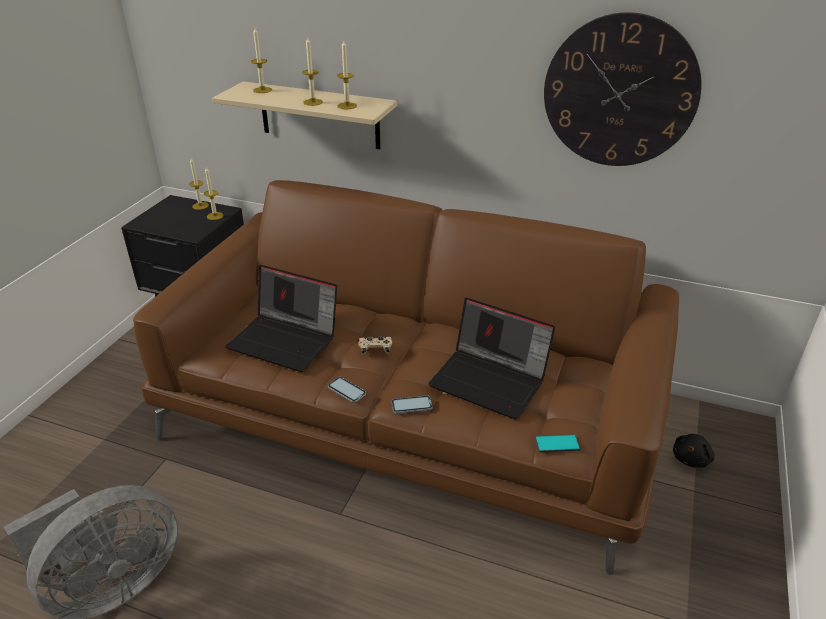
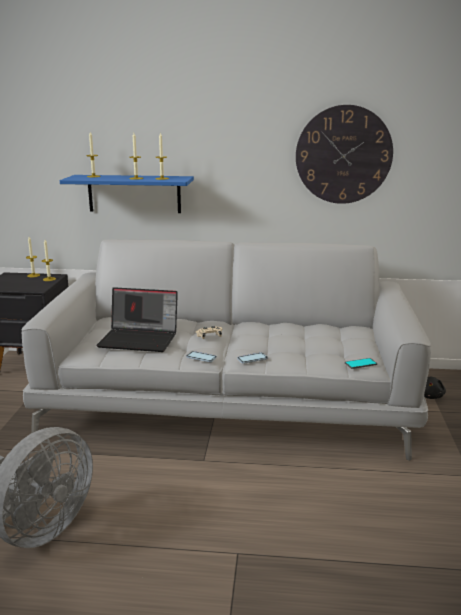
camera: 15 degrees left, 15 degrees down
(319, 115) = (134, 193): beige shelf -> blue shelf
(412, 416) = (230, 401): brown sofa -> grey sofa
(490, 381) = (298, 342): laptop -> none

